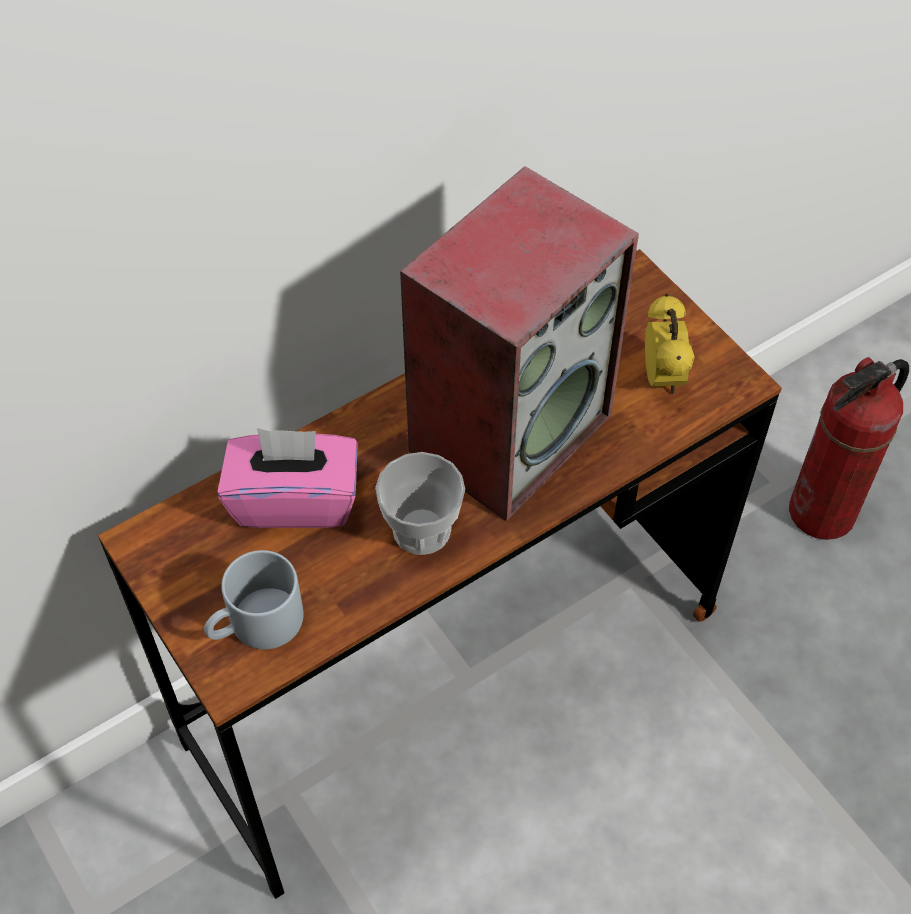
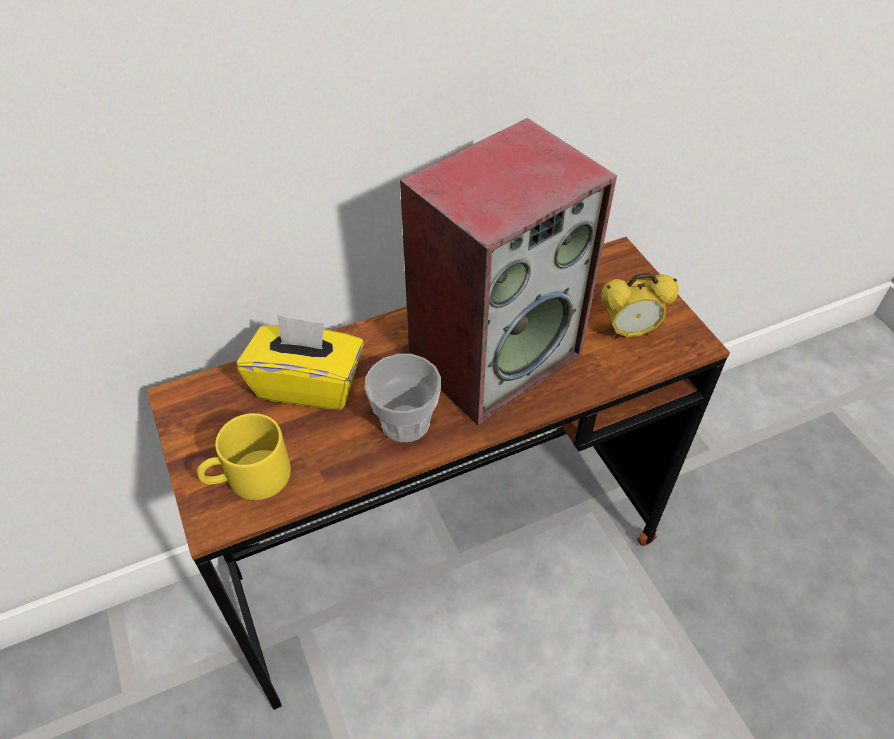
camera: 10 degrees right, 5 degrees down
(256, 625) = (249, 479): grey mug -> yellow mug
(294, 500) = (308, 384): pink tissue box -> yellow tissue box
(662, 378) = (629, 332): alarm clock -> alarm clock turned 75 degrees clockwise
(822, 513) = (748, 478): fire extinguisher -> none

